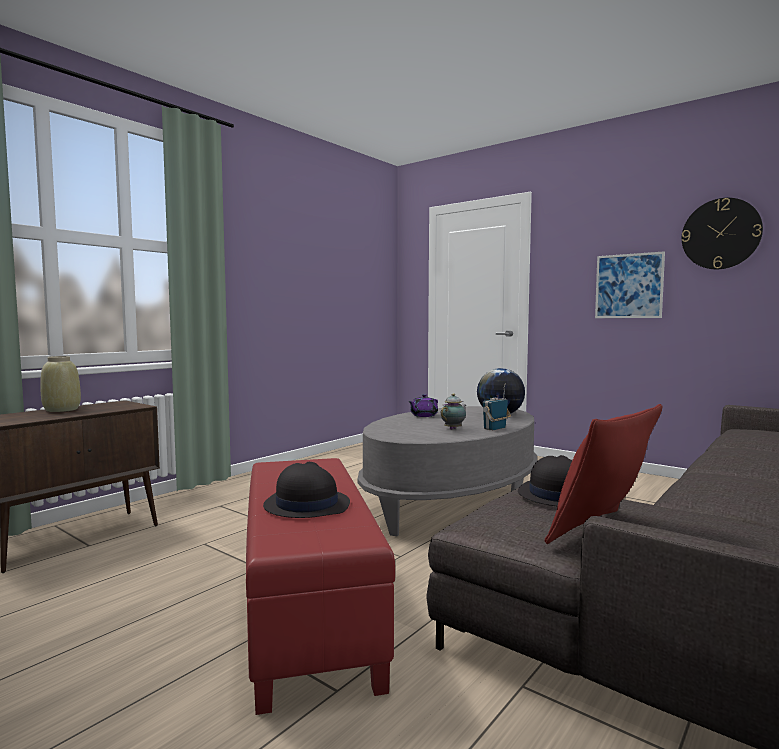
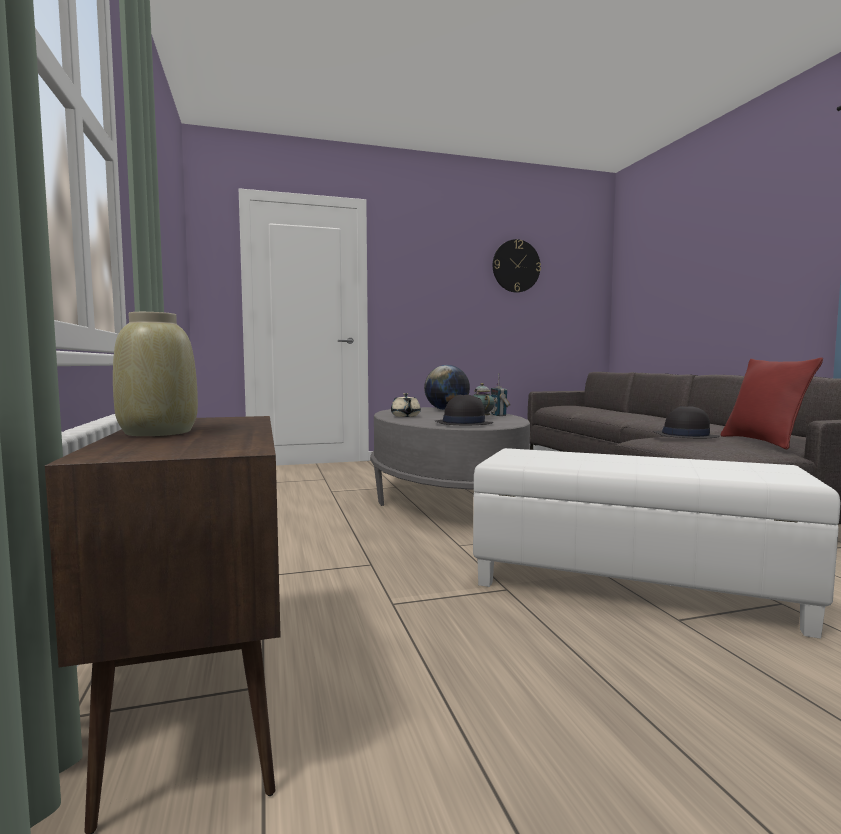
camera: 55 degrees left, 0 degrees up
(306, 505) = (675, 466): black hat -> black hat (463, 424)
(306, 610) = (630, 587): red ottoman -> white ottoman
(423, 415) = (405, 416): purple teapot -> beige teapot
(628, 286) = (456, 300): picture -> none

